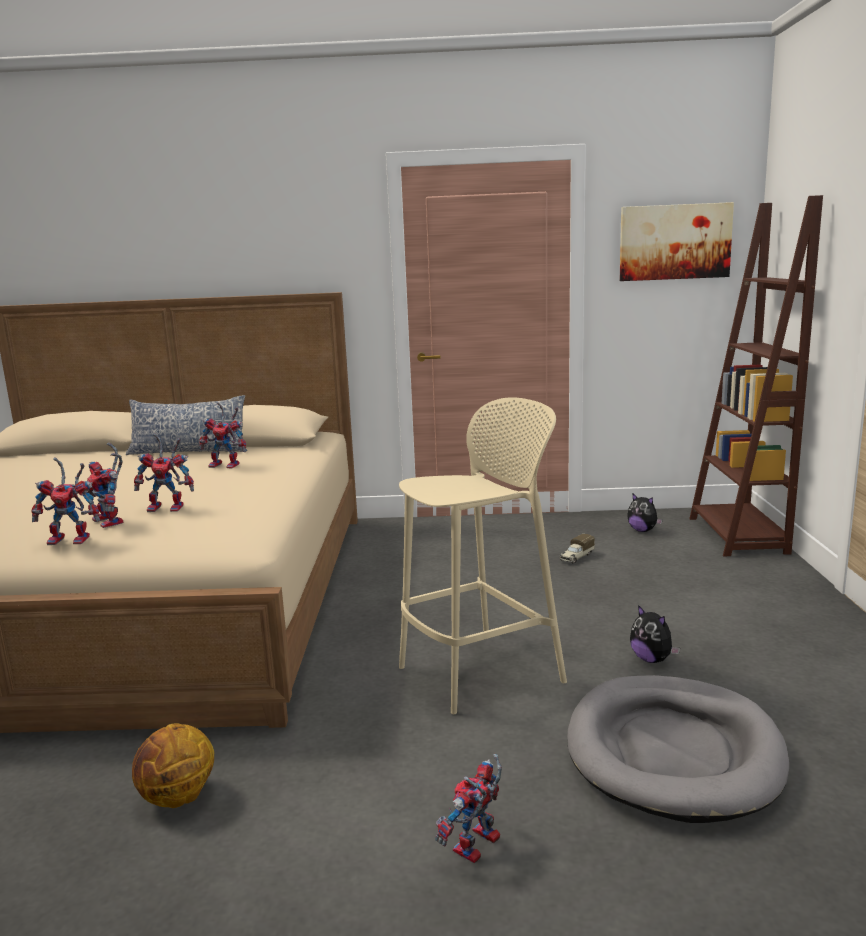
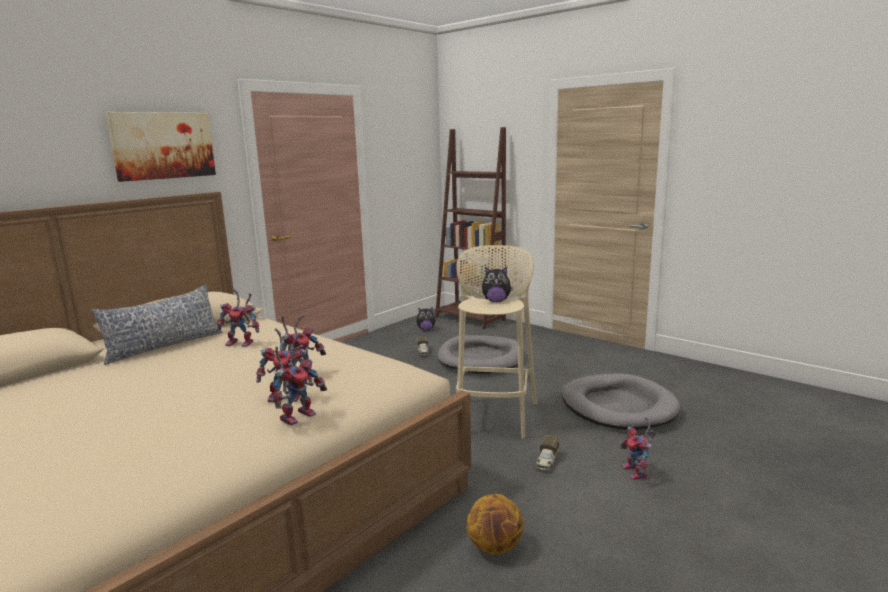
camera: 50 degrees left, 0 degrees up
(228, 465) = (243, 343): toy robot -> toy robot turned 45 degrees clockwise
(413, 756) = (547, 461): none -> toy truck
(629, 593) = (481, 358): none -> grey dog bed
(652, 659) = (545, 379): plush toy -> plush toy (496, 301)
(674, 242) = (406, 151): picture -> picture (163, 145)

